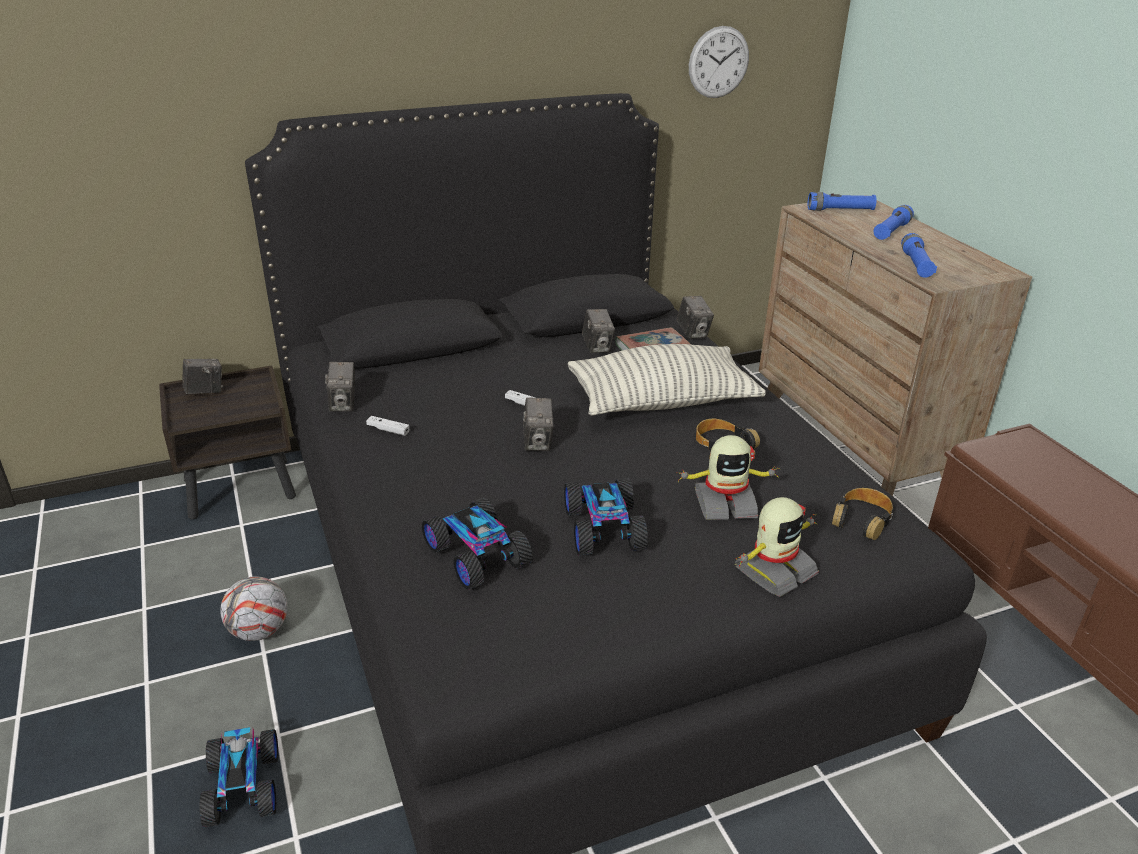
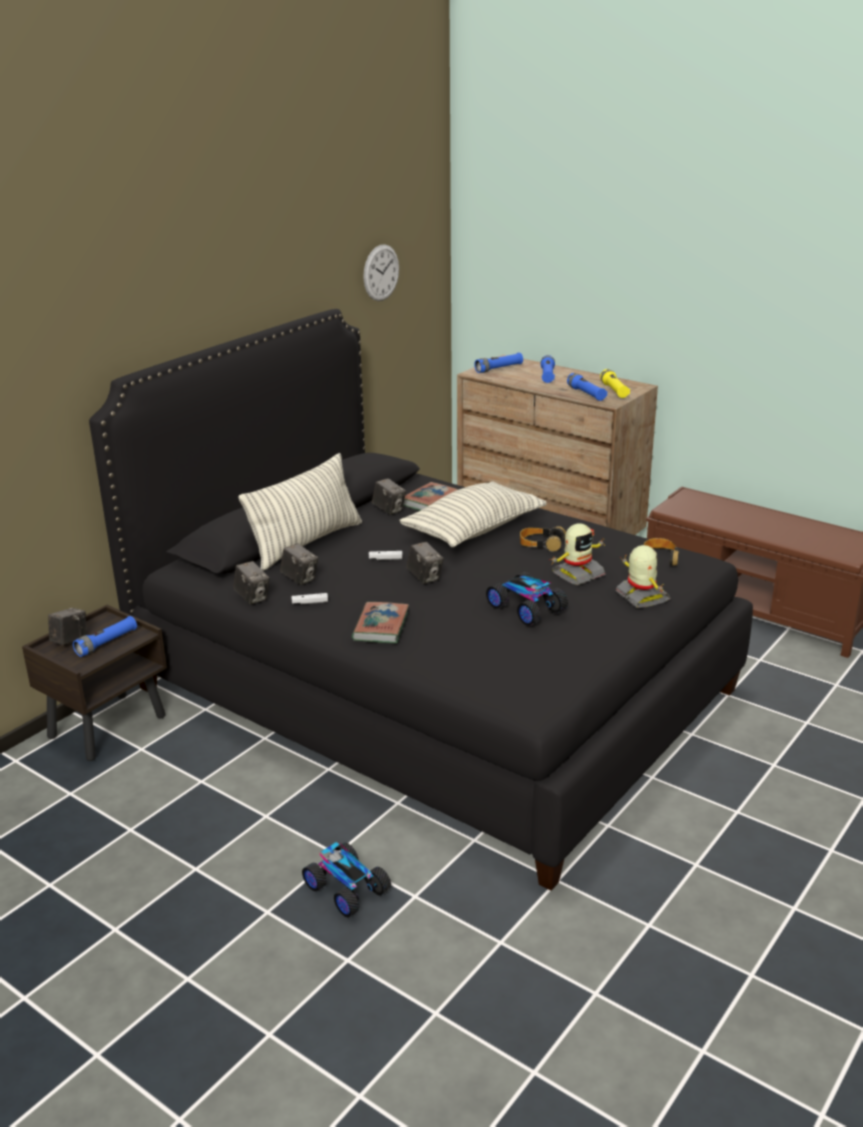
camera: 30 degrees left, 5 degrees down
(228, 405) = (107, 643): none -> blue flashlight
(259, 631) = (246, 806): football -> none
(419, 488) = (381, 627): none -> book
(469, 359) = (306, 543): none -> pillow
(478, 554) = (469, 646): toy car -> none
(693, 333) = (443, 483): camera -> camera (300, 579)
(774, 570) = (641, 597): toy robot -> toy robot turned 45 degrees counterclockwise
(960, 269) = (614, 390): none -> yellow flashlight

